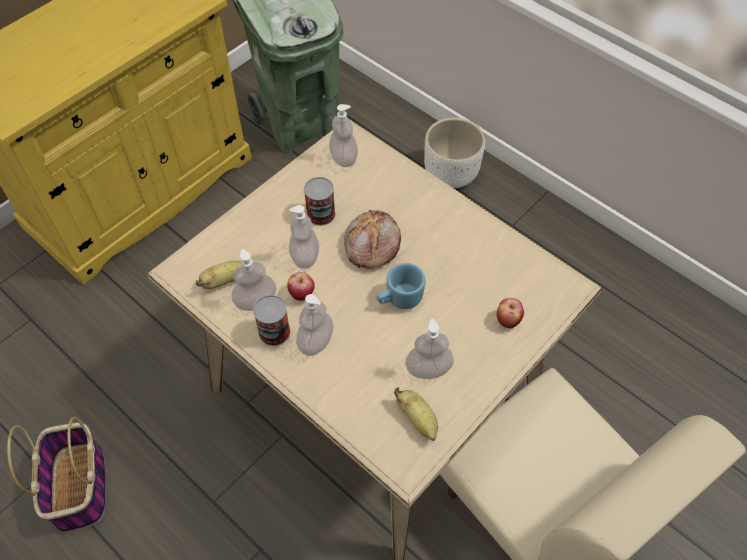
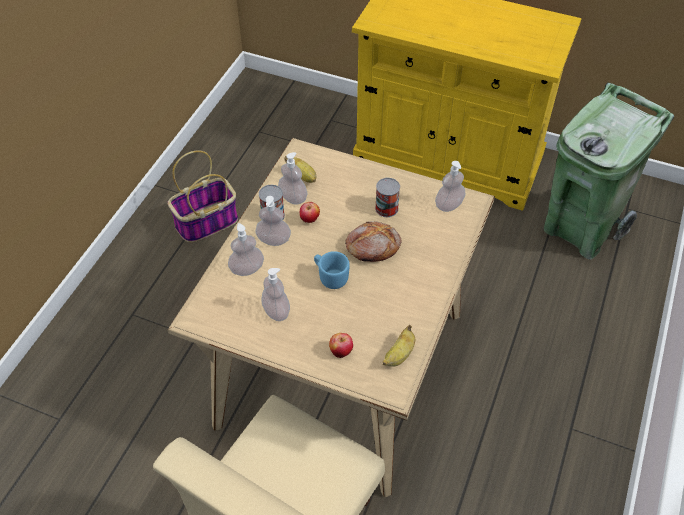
camera: 70 degrees right, 5 degrees down
(305, 256) = (343, 211): soap dispenser -> soap dispenser (247, 269)
(418, 420) = (232, 316): banana -> banana (399, 355)
(450, 174) = (599, 359): white planter -> none

